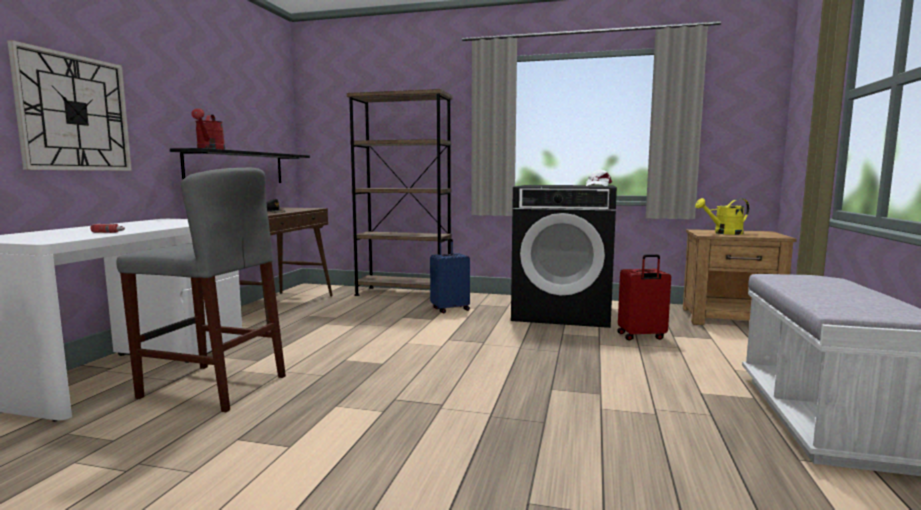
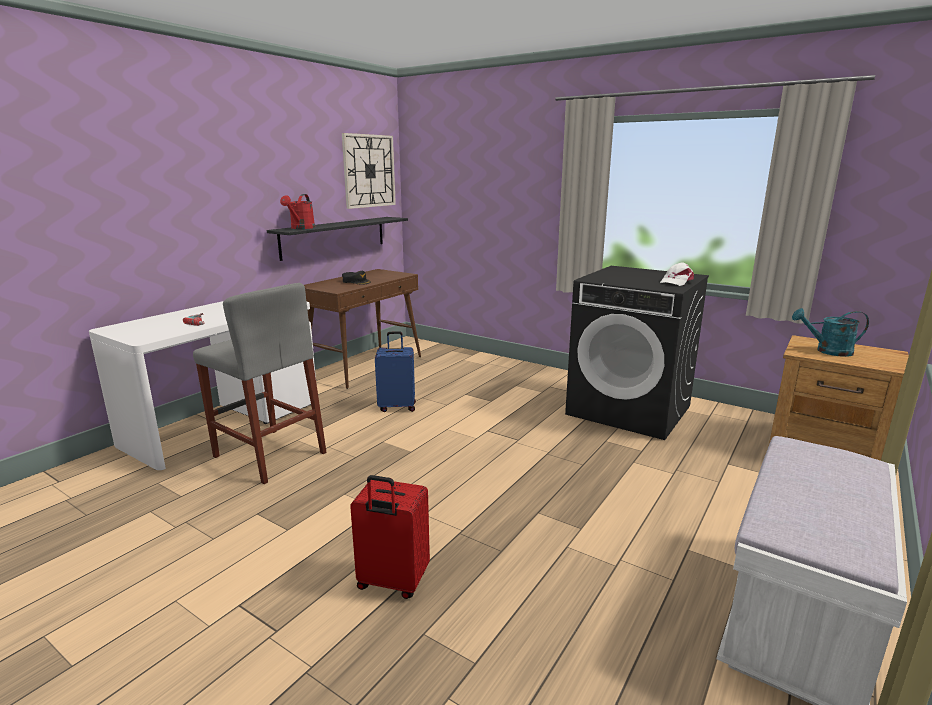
camera: 20 degrees right, 10 degrees up
(74, 113) = (180, 215): wall clock -> wall clock (369, 171)
(403, 294) = (487, 361): brown bookcase -> none
(450, 309) = (516, 389): blue suitcase -> blue suitcase (397, 407)
(641, 336) = (689, 459): red suitcase -> red suitcase (392, 582)
(723, 233) = (827, 351): yellow watering can -> turquoise watering can

